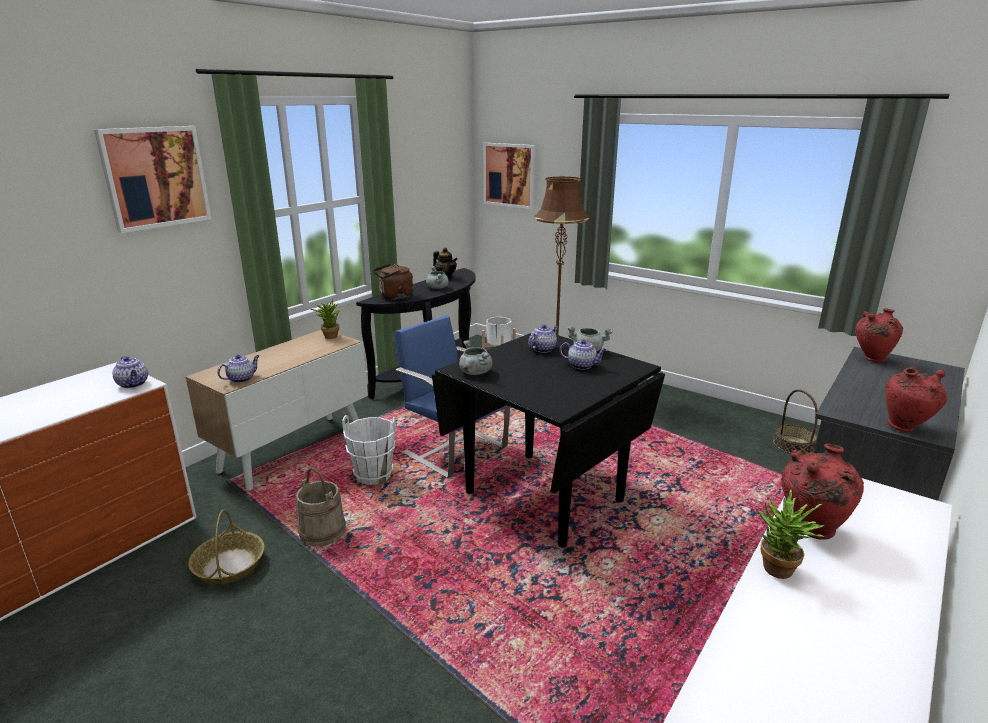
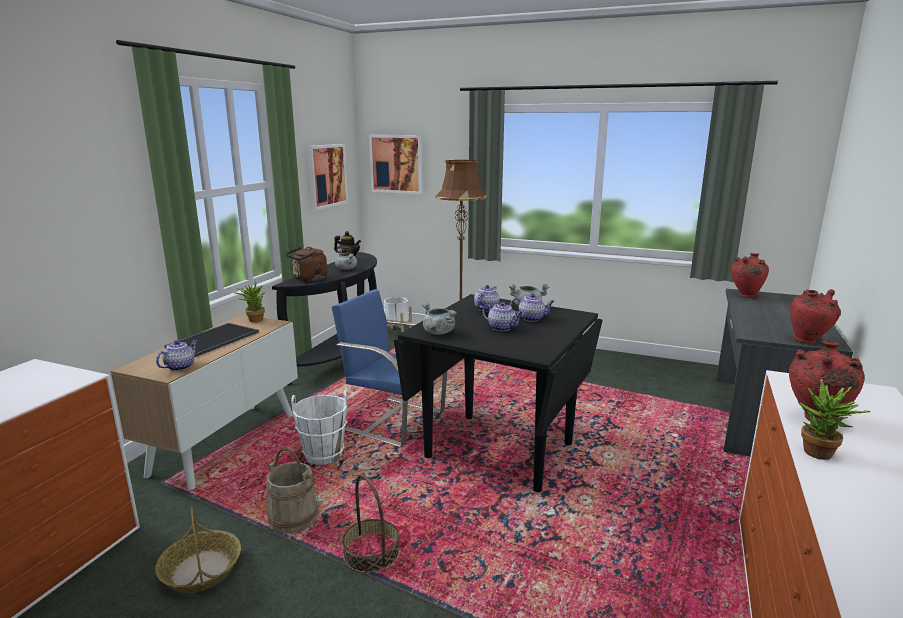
camera: 15 degrees left, 5 degrees down
(133, 384) = (68, 378): teapot -> teapot (502, 328)
(155, 177) = (71, 153): picture -> picture (326, 176)
(283, 353) = (213, 339): none -> tray
(793, 445) = (683, 379): basket -> basket (371, 553)

